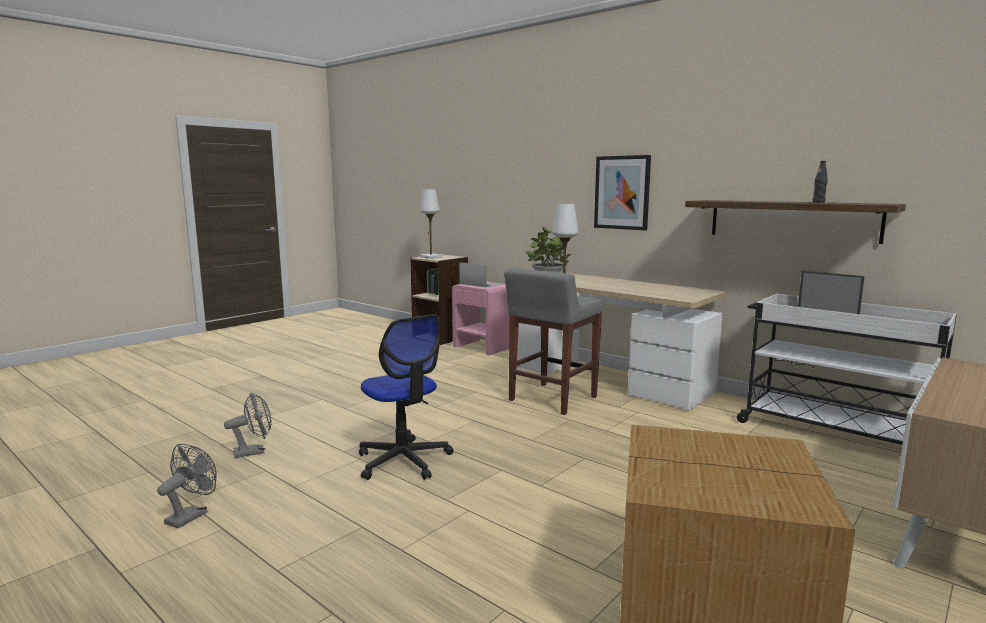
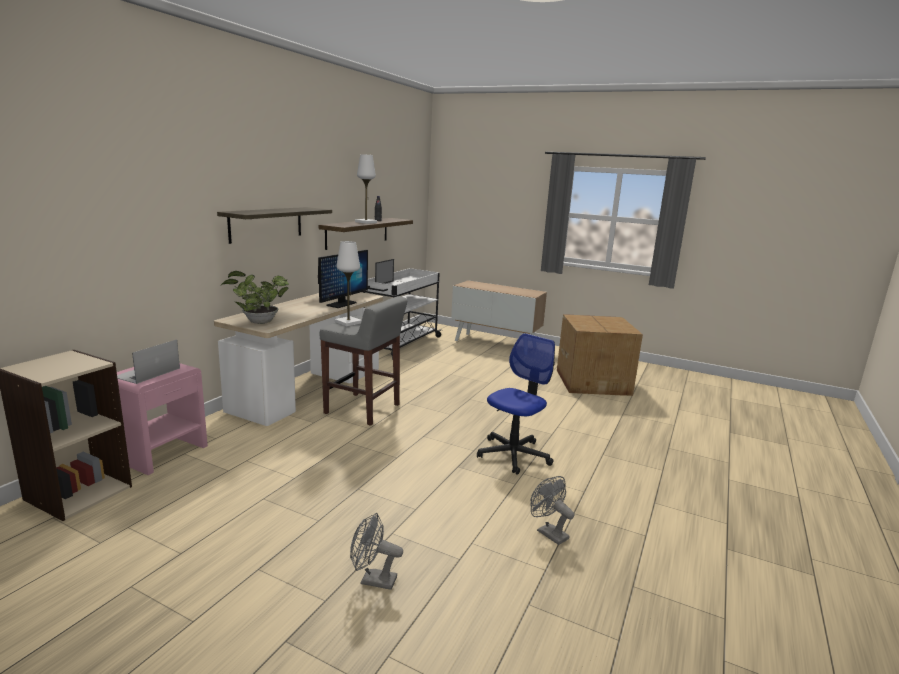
camera: 105 degrees left, 5 degrees up
(191, 515) = (657, 523): grey fan -> grey fan (373, 580)
(431, 257) = (55, 370): white table lamp -> white table lamp (366, 222)
(622, 192) = (266, 224): picture -> shelf
(631, 290) = (341, 304): none -> monitor

